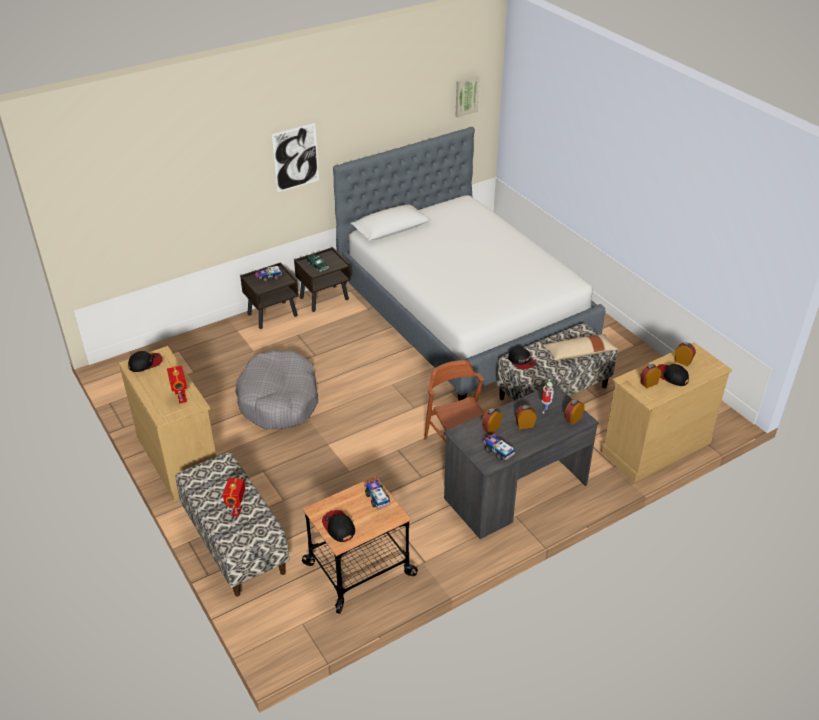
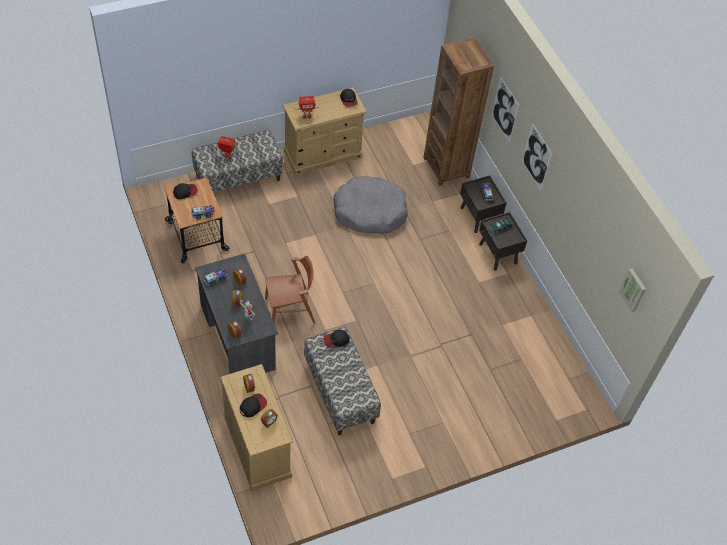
camera: 95 degrees right, 15 degrees up
(194, 344) = (446, 167): none -> brown bookcase
(222, 179) = (505, 109): none -> picture
(463, 313) = (463, 352): bed -> none
(579, 353) = (338, 385): beige pillow -> none

